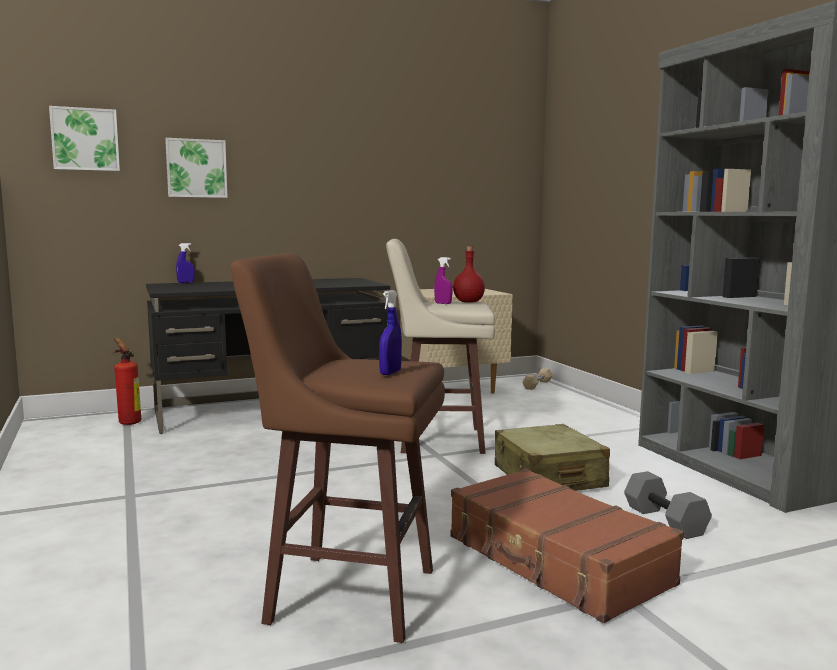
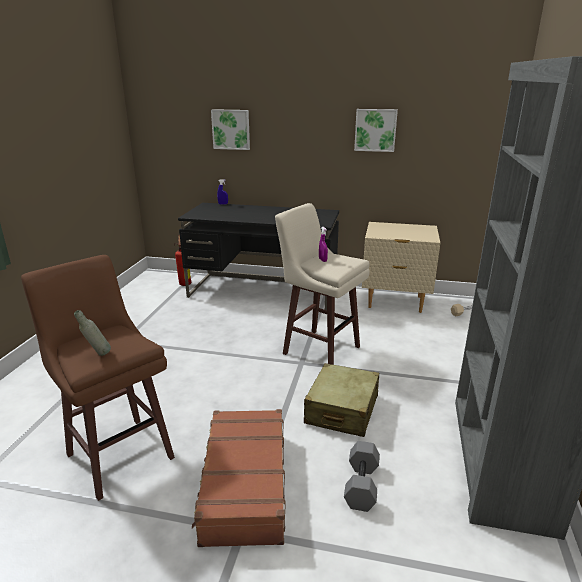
camera: 35 degrees right, 15 degrees up
(85, 139) = (168, 112): picture -> picture (375, 130)
(390, 373) = (97, 355): blue spray bottle -> grey bottle
(468, 302) = (344, 261): red bottle -> none

